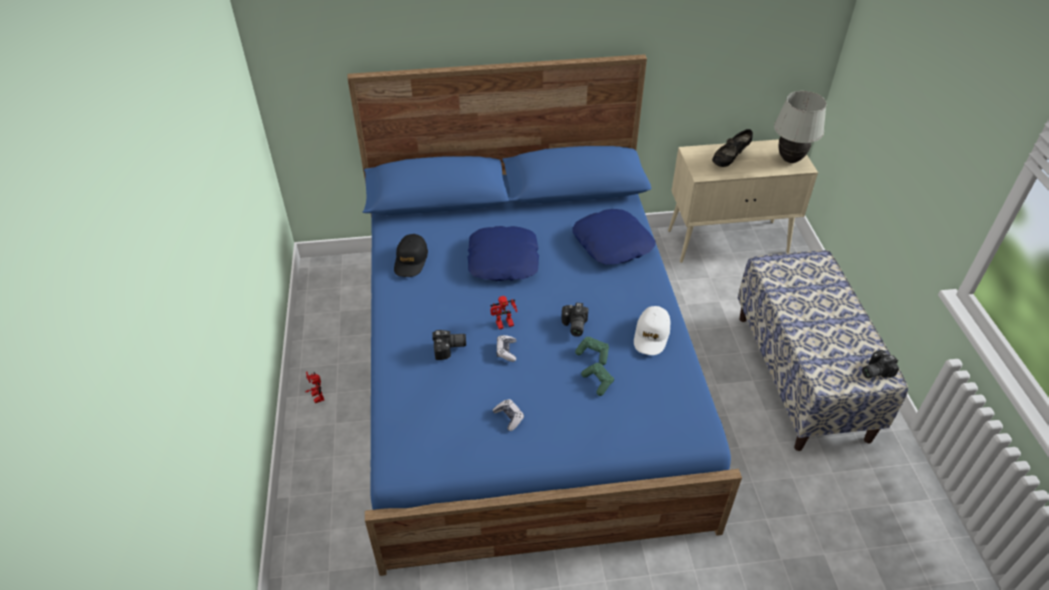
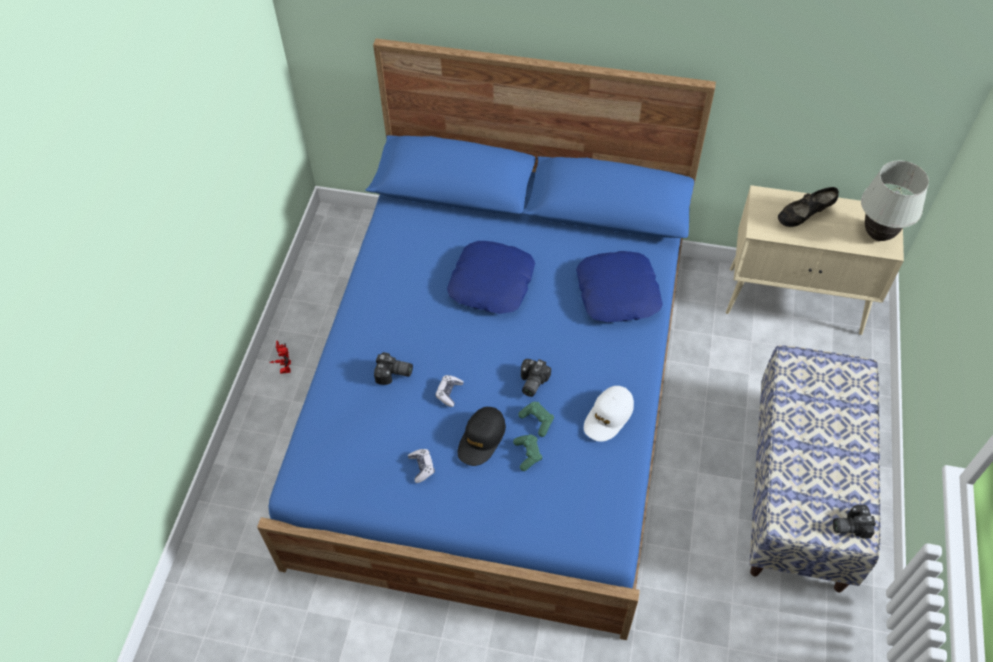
camera: 20 degrees right, 10 degrees up
(411, 260) = (397, 258): black cap -> black cap (481, 439)
(504, 325) = (459, 362): toy robot -> none

